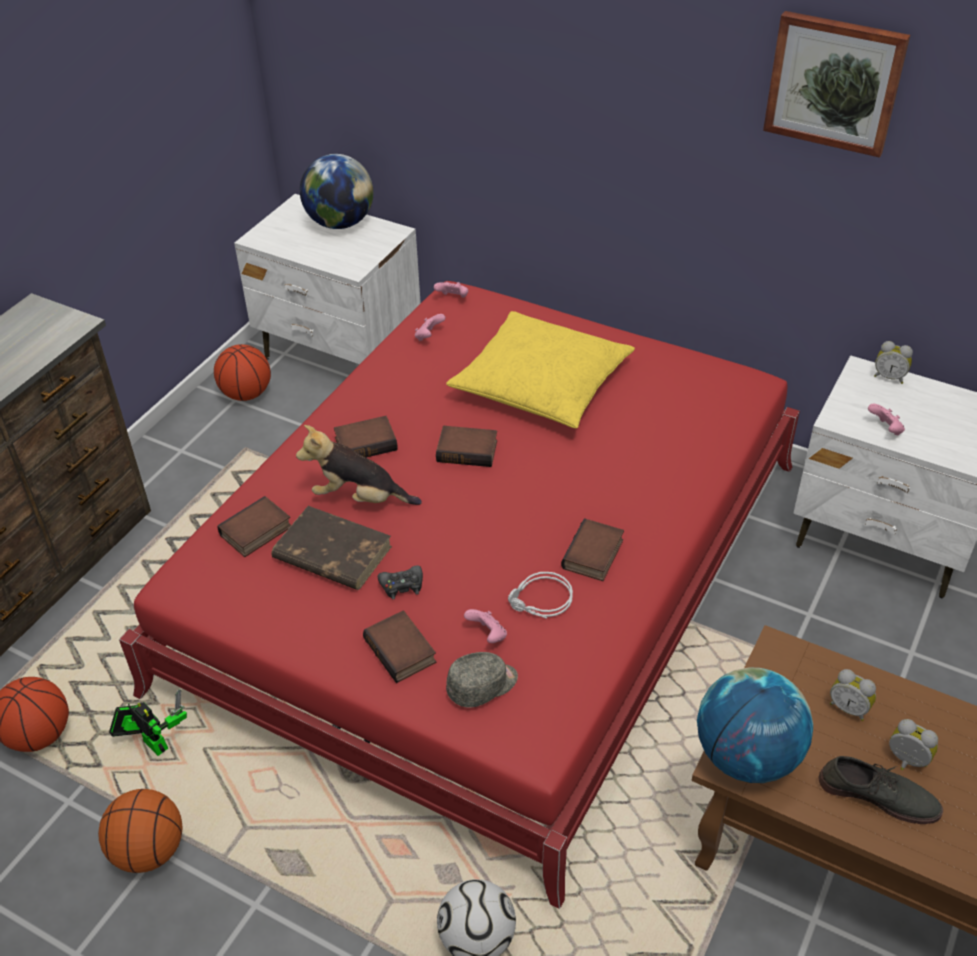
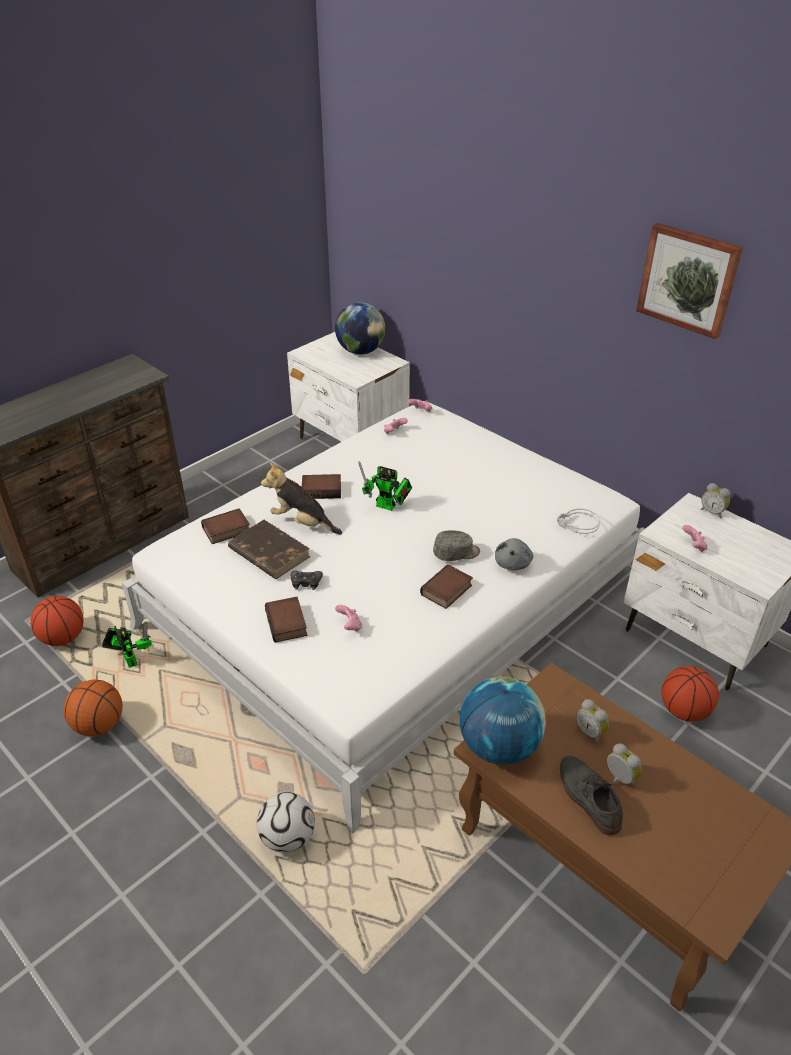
camera: 15 degrees right, 5 degrees down
(246, 394) = (279, 458): basketball -> basketball (683, 711)
(468, 450) = (388, 507): book -> toy robot
(483, 686) = (332, 657): grey cap -> grey cap (456, 553)
(489, 572) = (394, 601): red bed -> white bed
(540, 601) = (396, 612): grey headphones -> grey headphones (577, 525)
(541, 383) = (458, 474): yellow pillow -> none
(662, 497) = (513, 563): none -> grey plush toy
(878, 795) = (587, 797): grey shoe -> grey shoe turned 150 degrees counterclockwise

